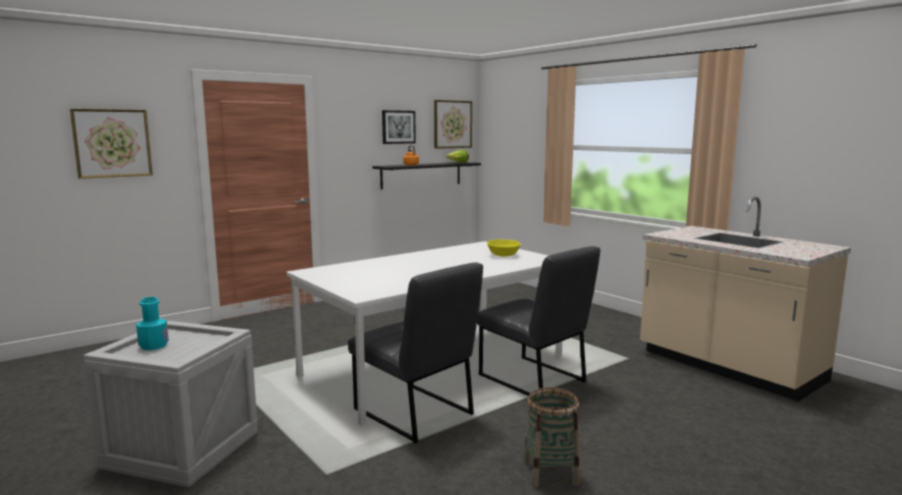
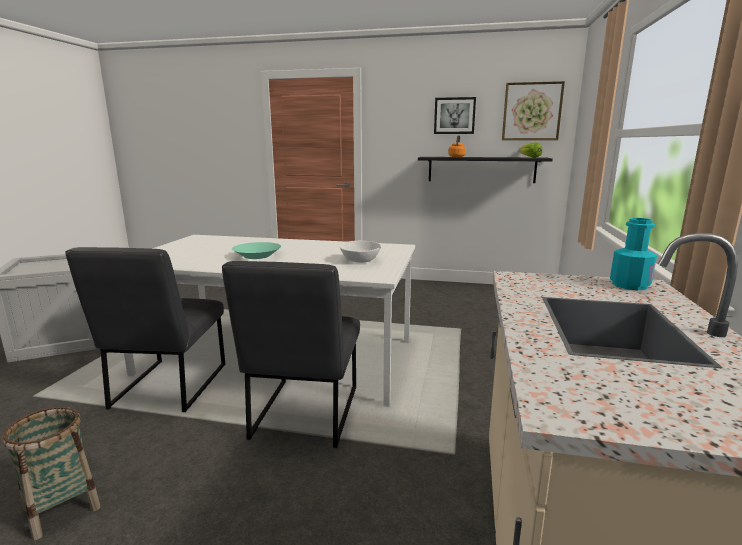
camera: 50 degrees right, 5 degrees up
(112, 143) = (211, 130): picture -> none
(154, 346) = (47, 263): turquoise bottle -> turquoise bottle (629, 285)
(432, 268) = (257, 256): none -> turquoise bowl
(504, 255) = (360, 260): yellow bowl -> white bowl

